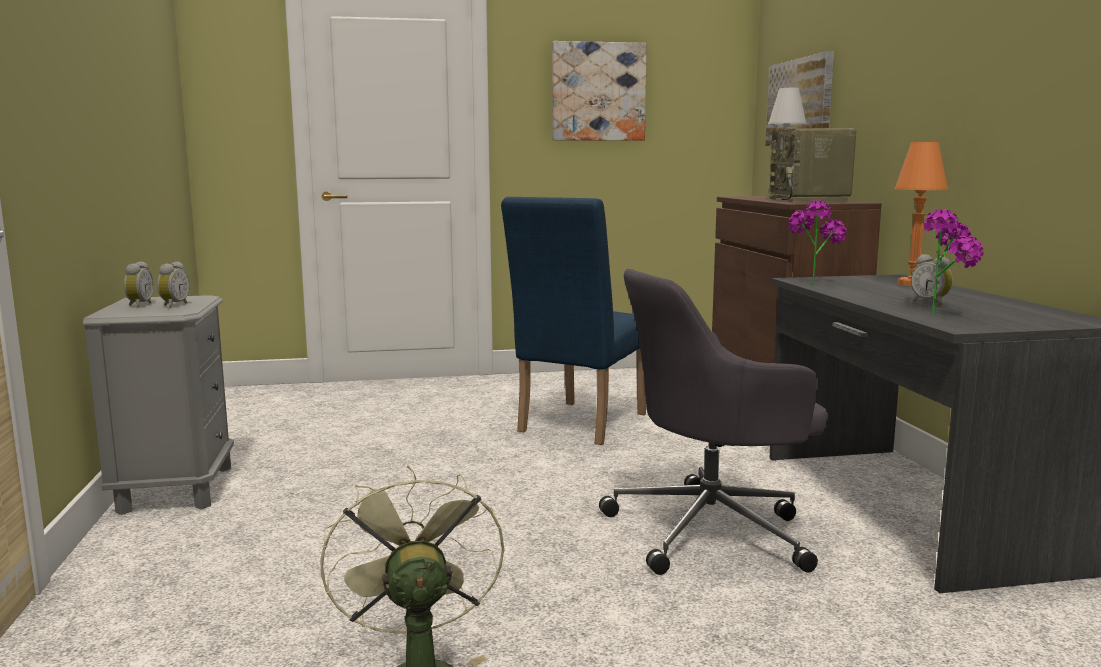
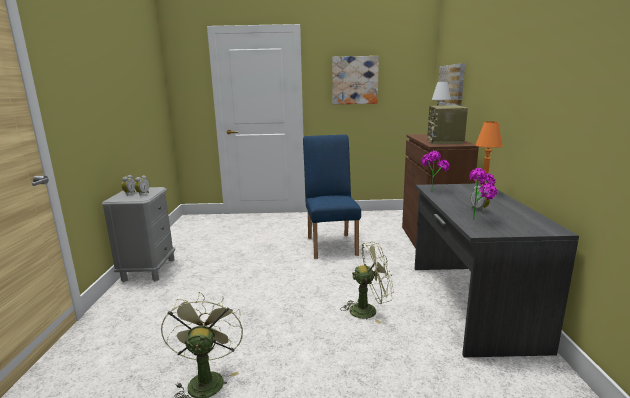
camera: 10 degrees right, 5 degrees up
(577, 425) = (331, 244): blue chair -> blue chair turned 135 degrees clockwise
(712, 530) = (369, 310): grey office chair -> green fan

